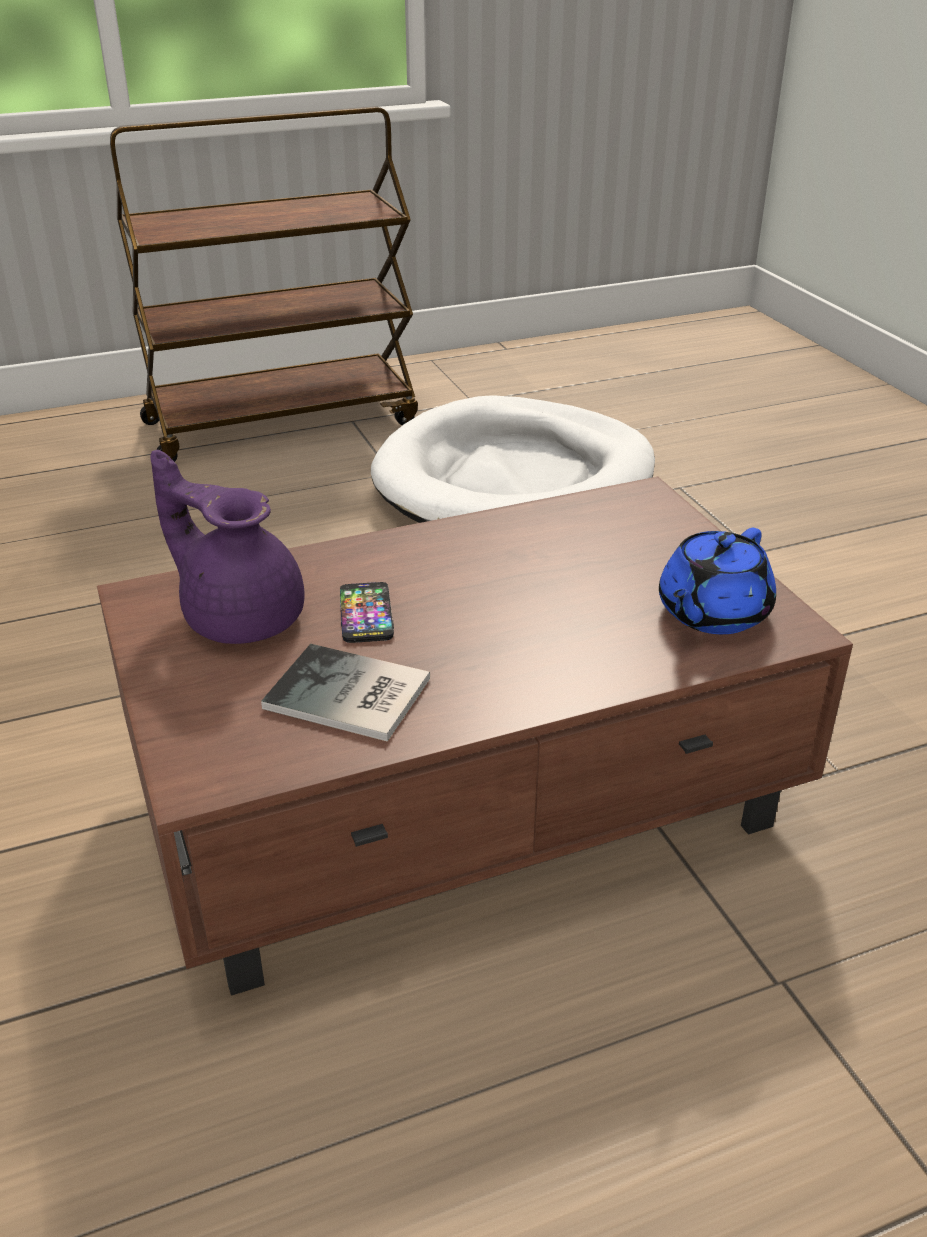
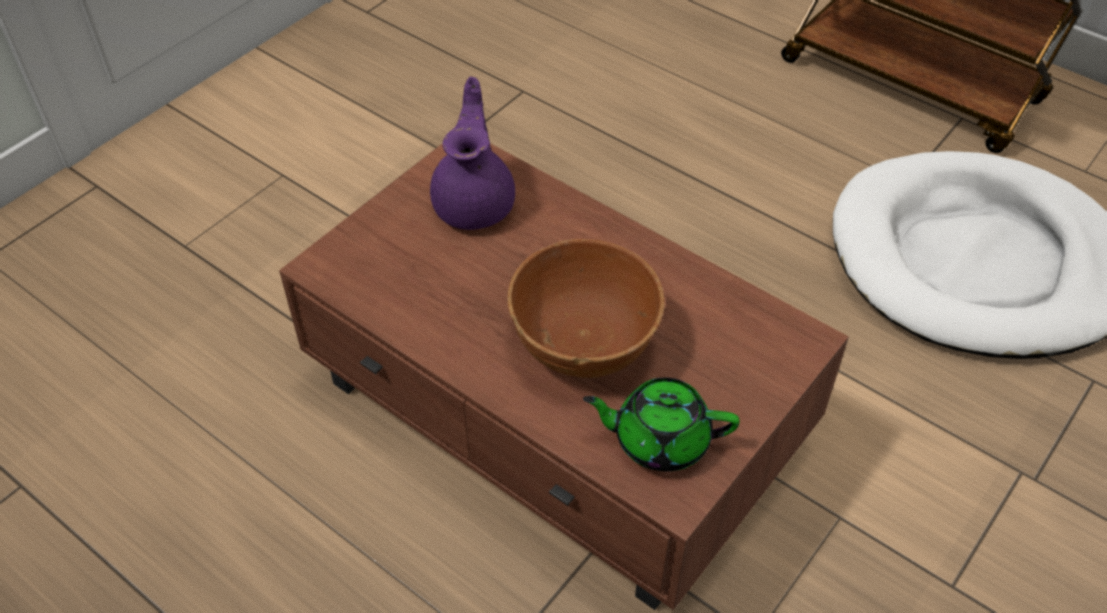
camera: 60 degrees right, 15 degrees up
(349, 697) = (430, 291): book -> none
(366, 614) = (520, 257): phone -> none
(538, 614) = (584, 342): none -> brown bowl
(711, 613) = (659, 439): blue teapot -> green teapot

